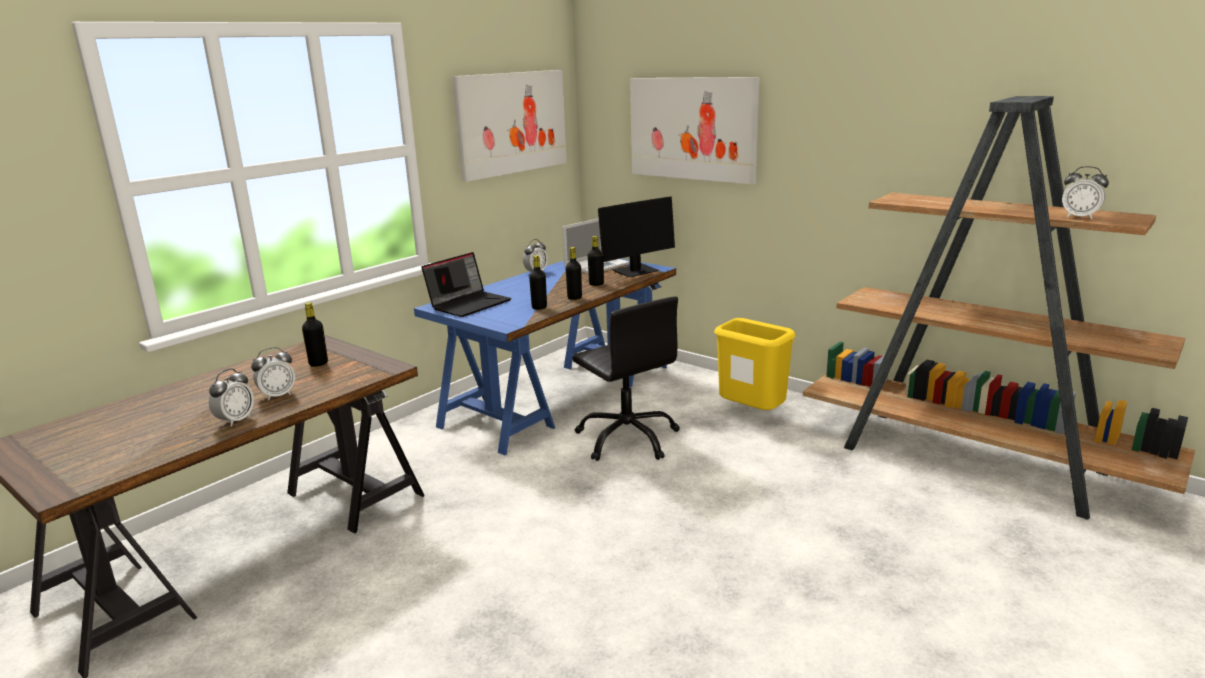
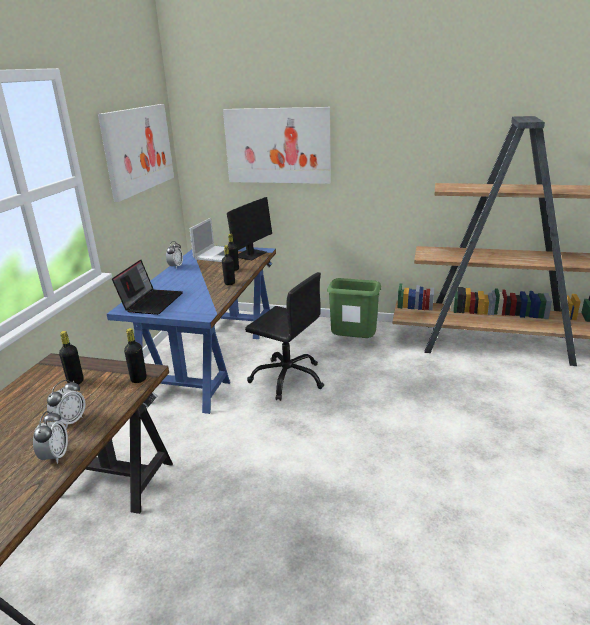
camera: 25 degrees left, 5 degrees up
(539, 307) = (211, 295): black bottle -> black bottle (138, 379)
(752, 415) = (353, 342): yellow trash can -> green trash can
(1079, 217) = (564, 191): alarm clock -> none

